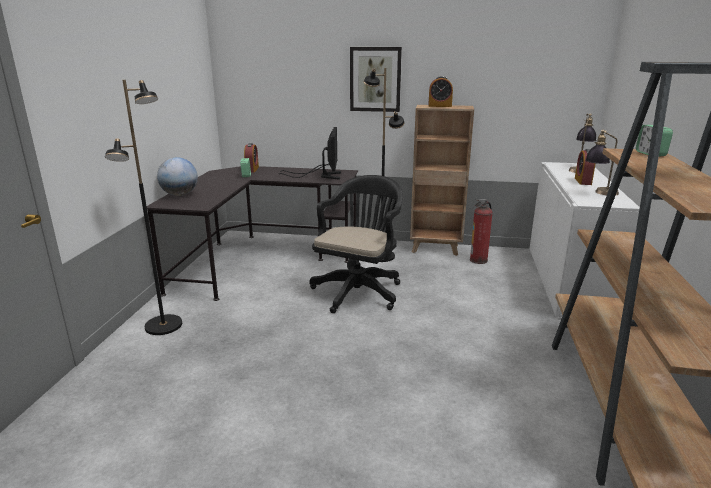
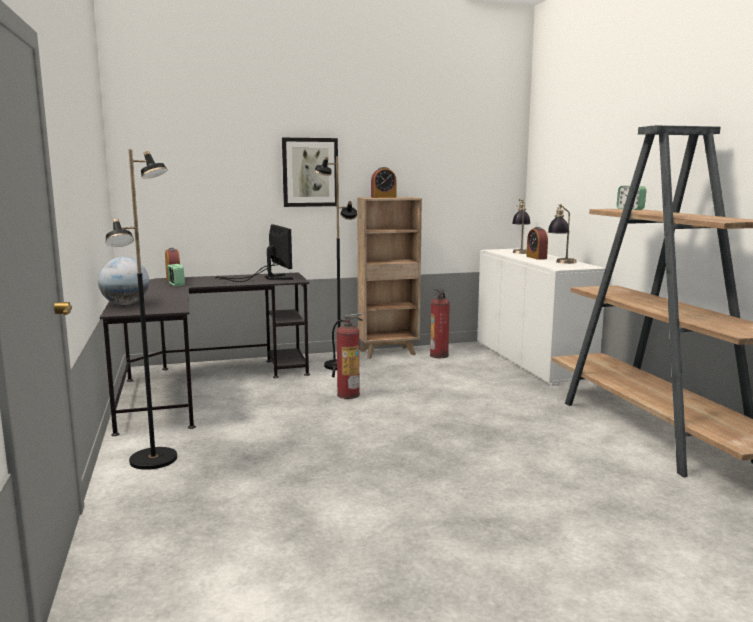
camera: 25 degrees left, 10 degrees down
(359, 290) = (348, 395): black office chair -> fire extinguisher

